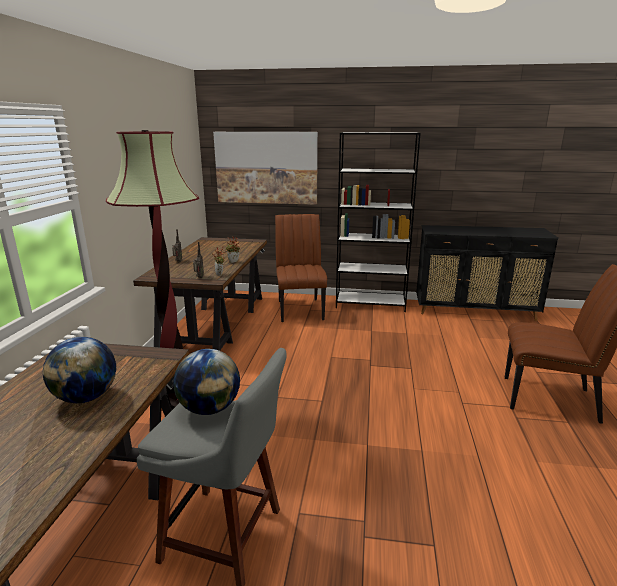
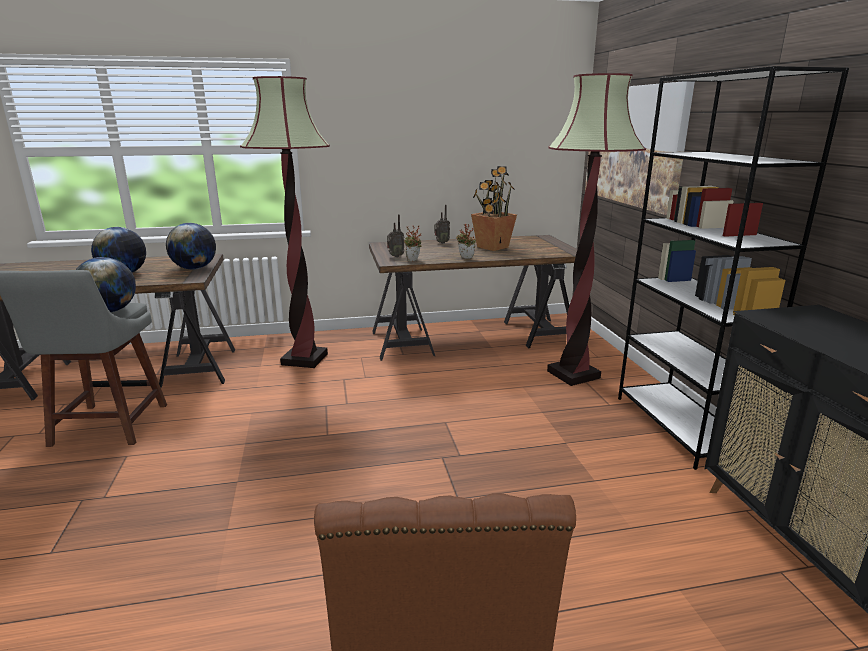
camera: 70 degrees right, 0 degrees up
(122, 354) = (195, 268): none -> globe
(214, 252) = (492, 247): none -> potted plant
(300, 310) = (573, 374): brown chair -> floor lamp

